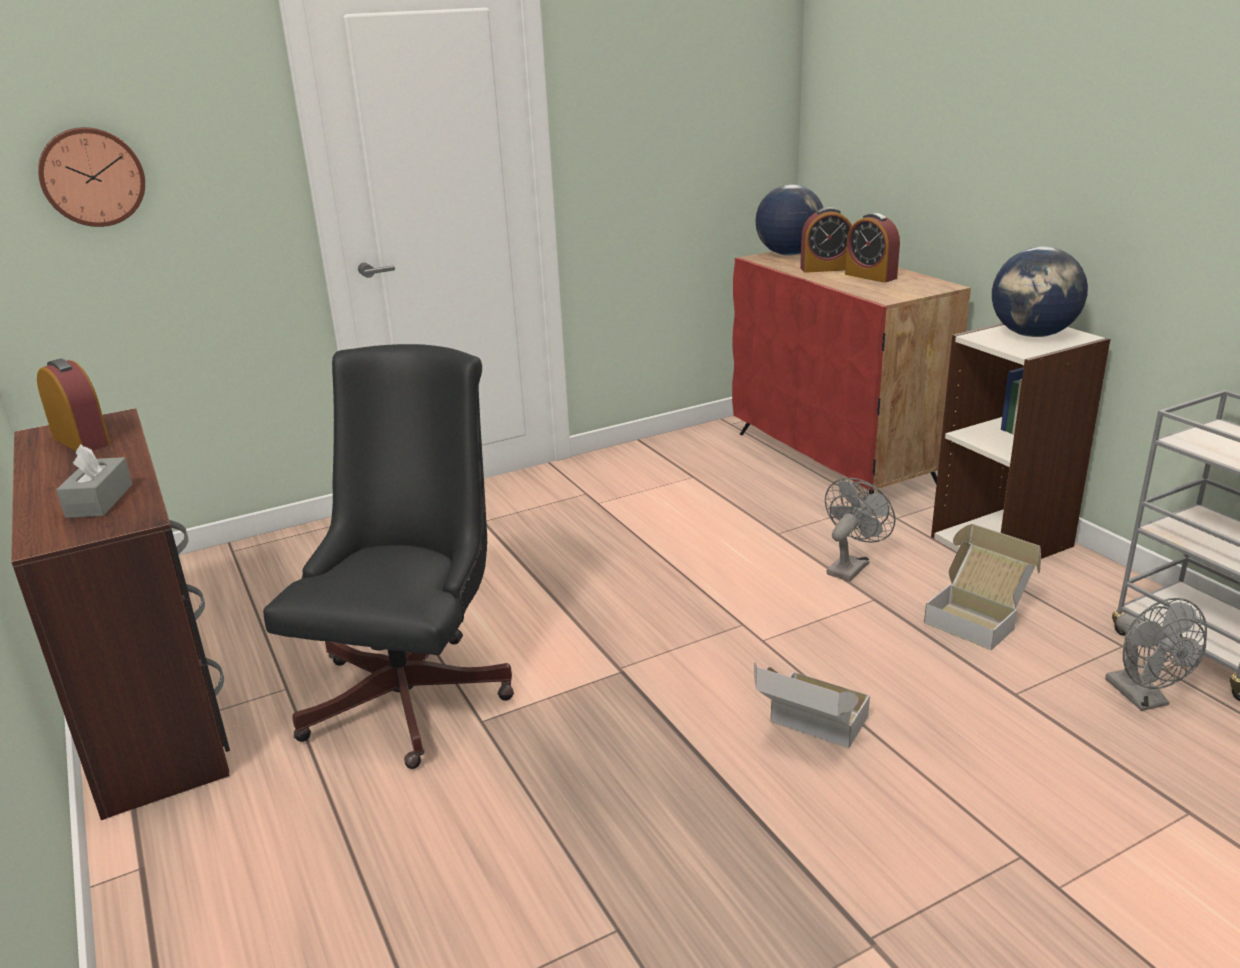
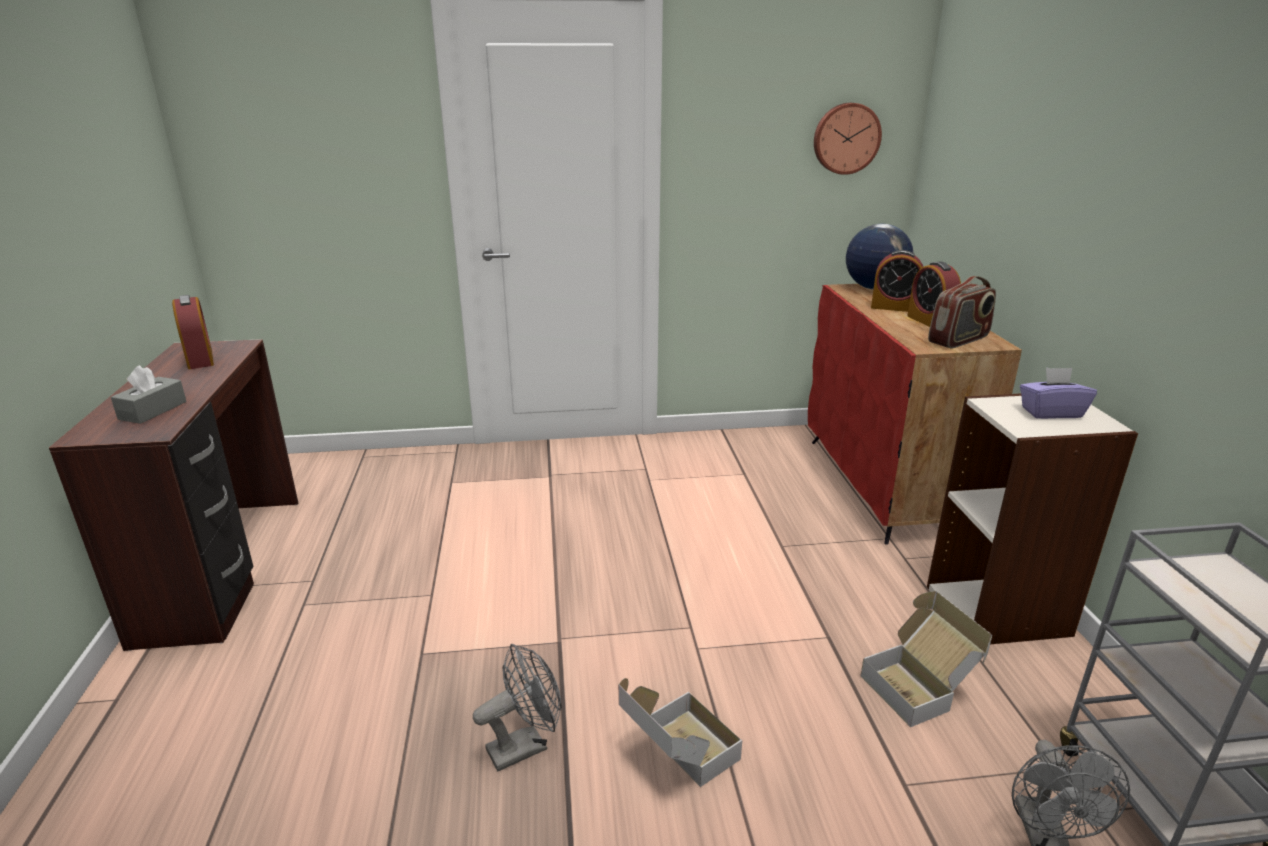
camera: 20 degrees right, 0 degrees up
(92, 177) = (280, 158): wall clock -> wall clock (846, 138)
(415, 690) = (395, 610): black office chair -> none
(850, 566) = (828, 596): grey fan -> grey fan (525, 745)
(911, 287) = (959, 340): none -> radio
(1032, 335) = (1051, 412): globe -> purple tissue box

